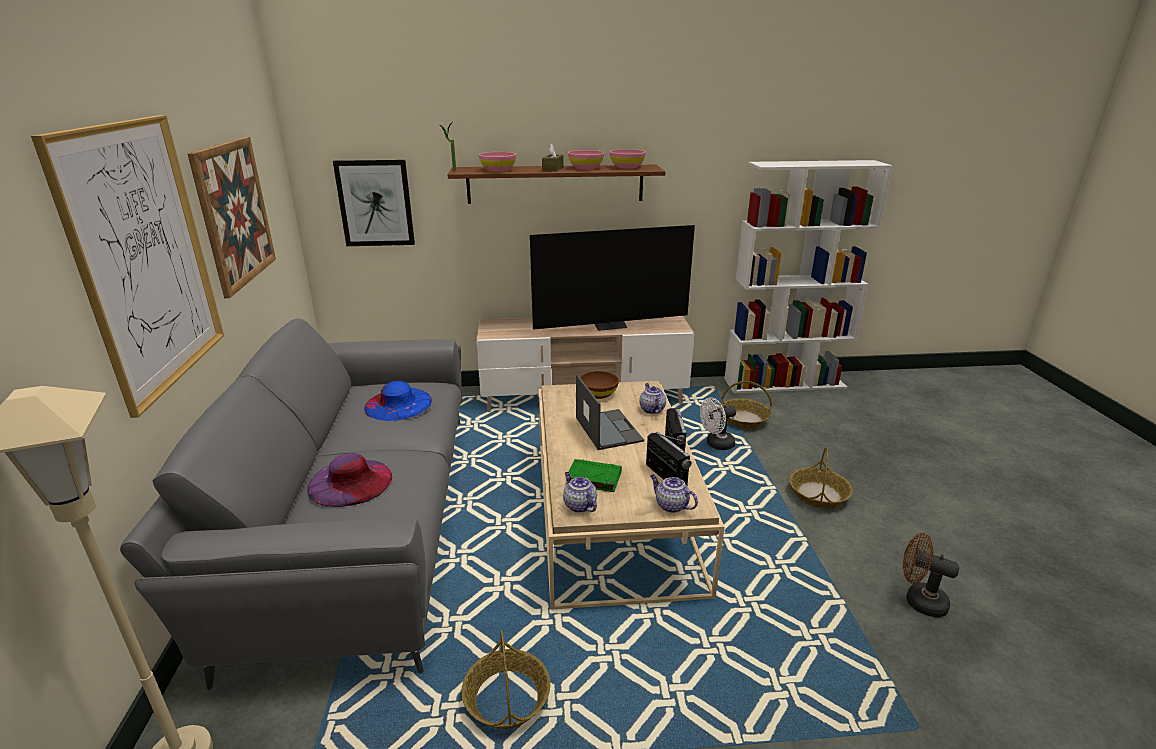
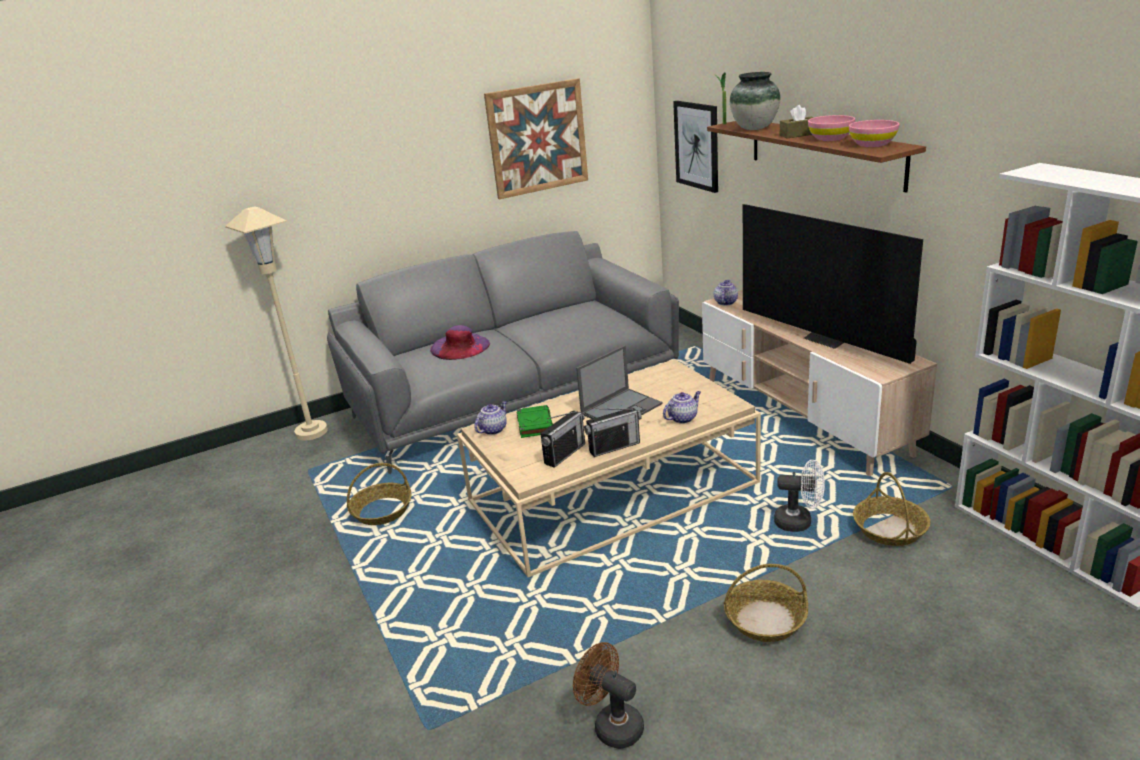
camera: 70 degrees right, 0 degrees up
(145, 258) = (410, 159): picture -> none
(398, 404) = (572, 321): blue hat -> none
(498, 170) = (755, 128): pink bowl -> vase
(598, 394) = (686, 386): brown bowl -> none
(671, 505) = (519, 467): teapot -> teapot (725, 302)
(716, 444) = (799, 522): white fan -> white fan turned 150 degrees clockwise
(918, 600) = (612, 725): brown fan -> brown fan turned 60 degrees counterclockwise

